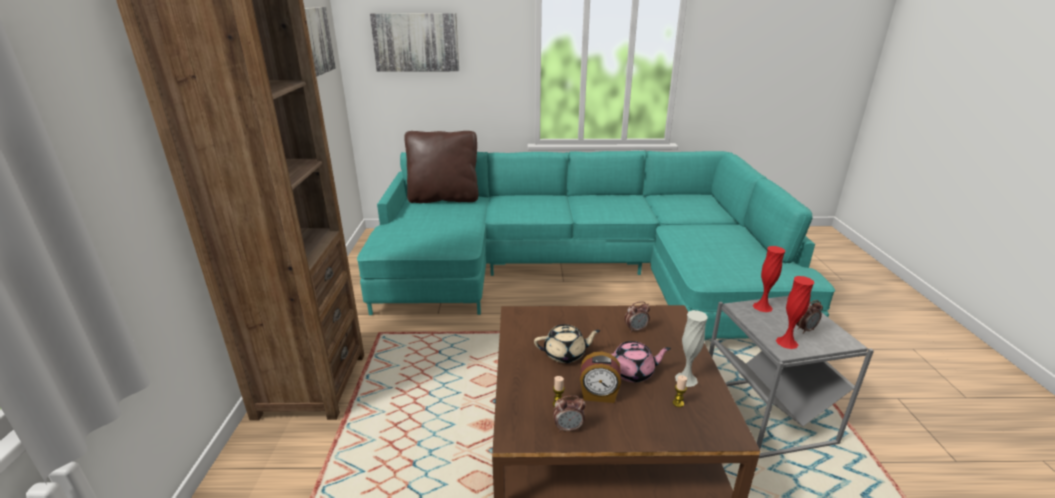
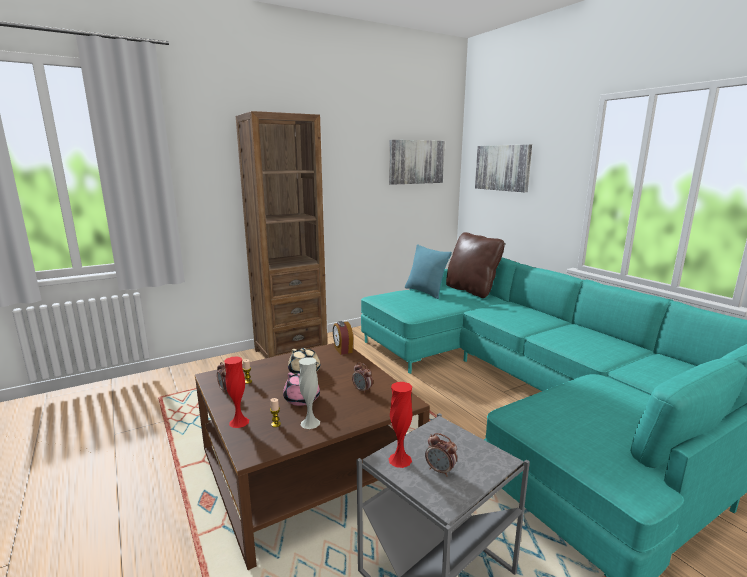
camera: 60 degrees right, 10 degrees down
(412, 219) = (425, 292): none -> turquoise pillow
(598, 395) = (265, 392): alarm clock -> alarm clock (342, 350)
(762, 307) = (459, 438): red vase -> red vase (239, 422)

